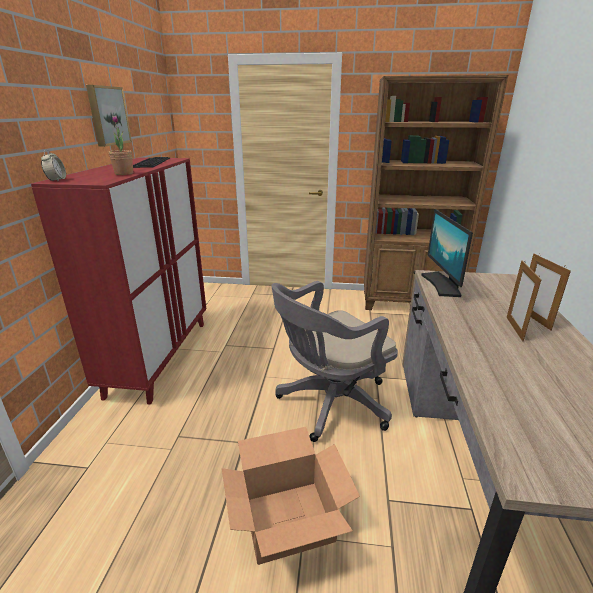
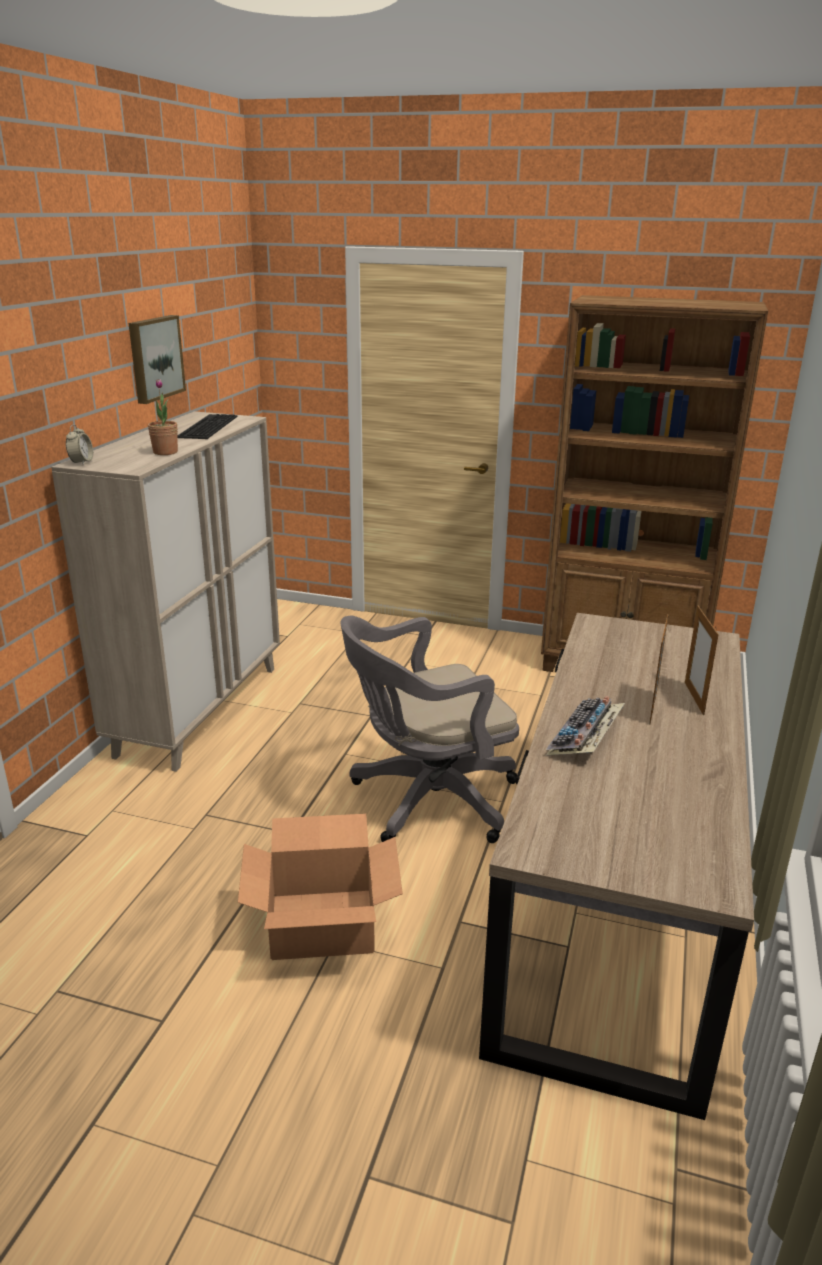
camera: 10 degrees right, 0 degrees up
(159, 356) = (199, 709): red cabinet -> beige cabinet
(442, 284) = (600, 638): monitor -> none
(488, 357) = (585, 738): none -> keyboard

